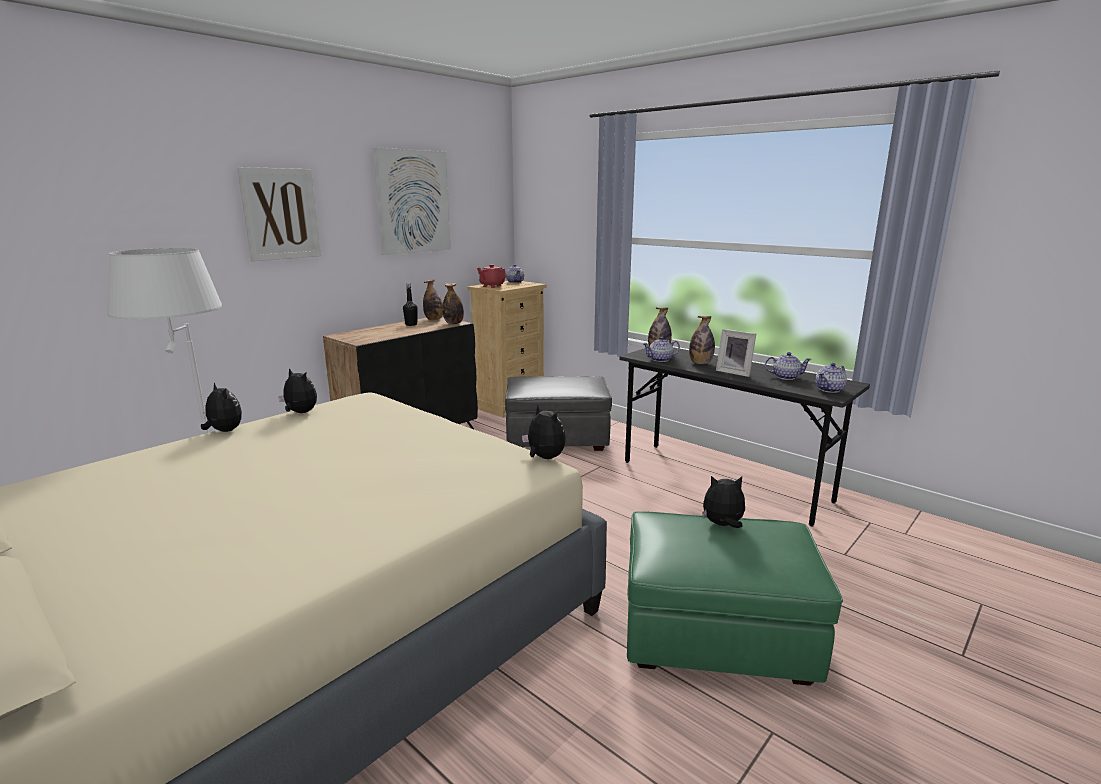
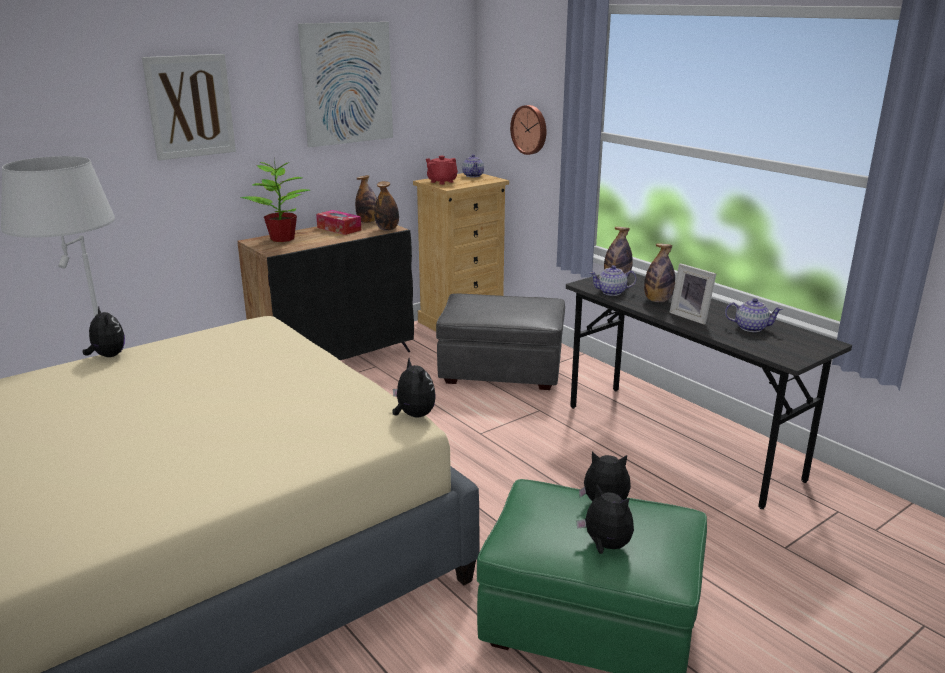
camera: 10 degrees right, 5 degrees up
(300, 413) = (188, 338): plush toy -> plush toy (605, 546)
(364, 333) = (283, 239): none -> potted plant
(411, 324) = (339, 229): black bottle -> tissue box
(564, 241) = (530, 129): none -> wall clock
(829, 389) = (793, 350): teapot -> none

